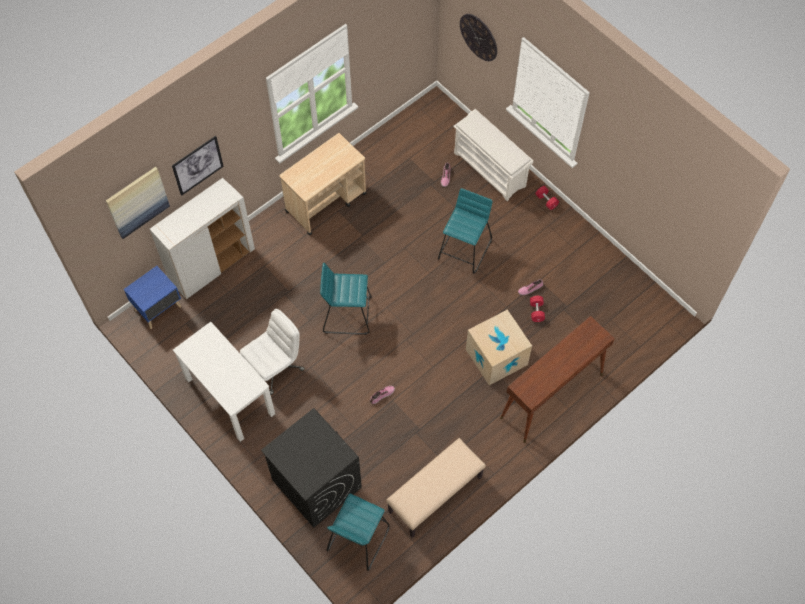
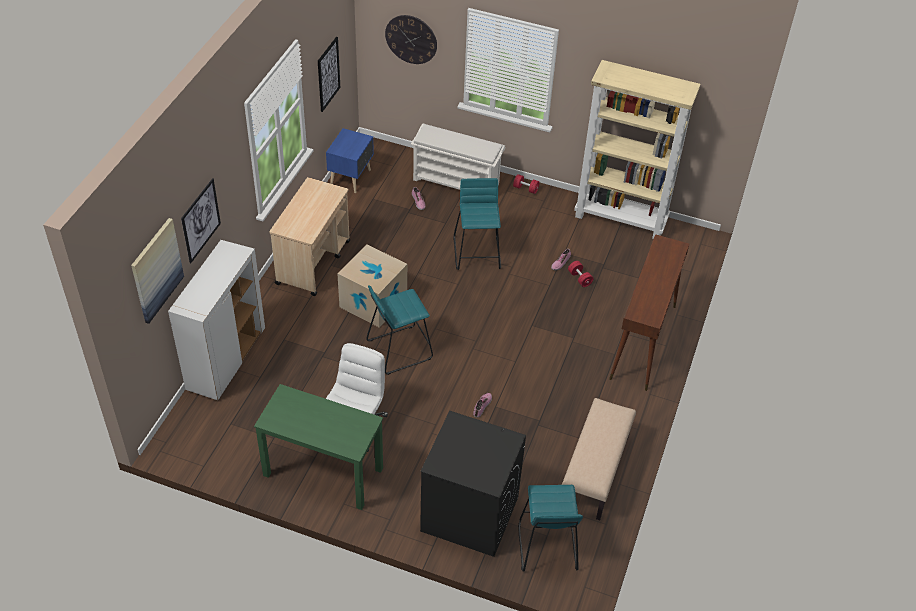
camera: 30 degrees left, 15 degrees down
(159, 309) = (191, 421): blue nightstand -> blue nightstand (351, 178)
(229, 396) = (322, 471): white desk -> green desk
(391, 45) = (328, 74): none -> picture
(496, 357) = (569, 329): cardboard box -> cardboard box (373, 302)
(612, 267) = (621, 219): none -> beige bookcase

